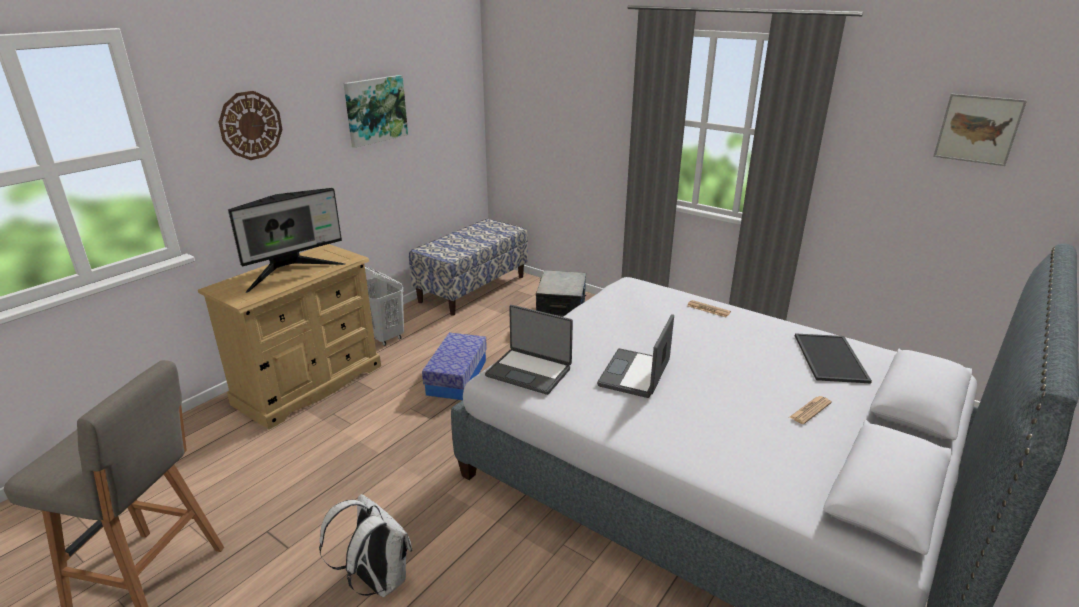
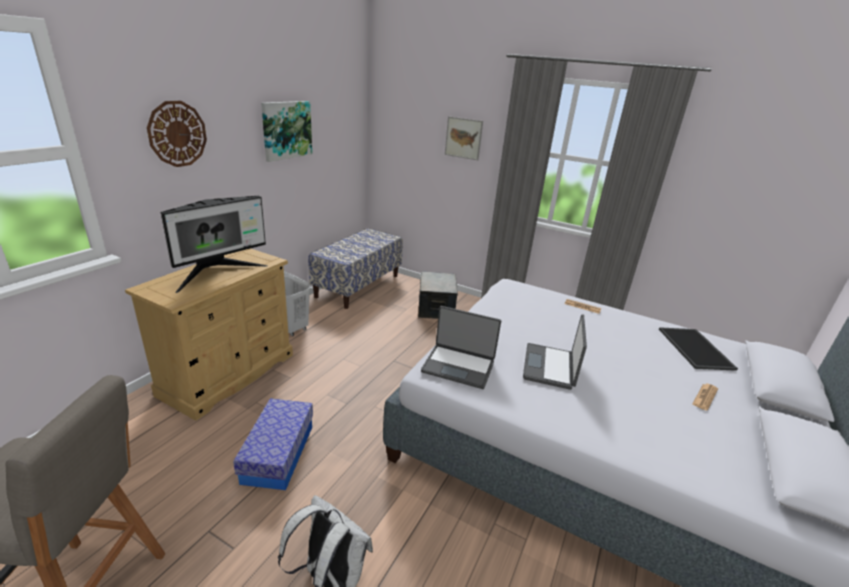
camera: 10 degrees left, 0 degrees up
(457, 377) = (362, 364): storage box -> storage box (278, 453)
(978, 129) = (792, 166): picture -> picture (463, 138)

